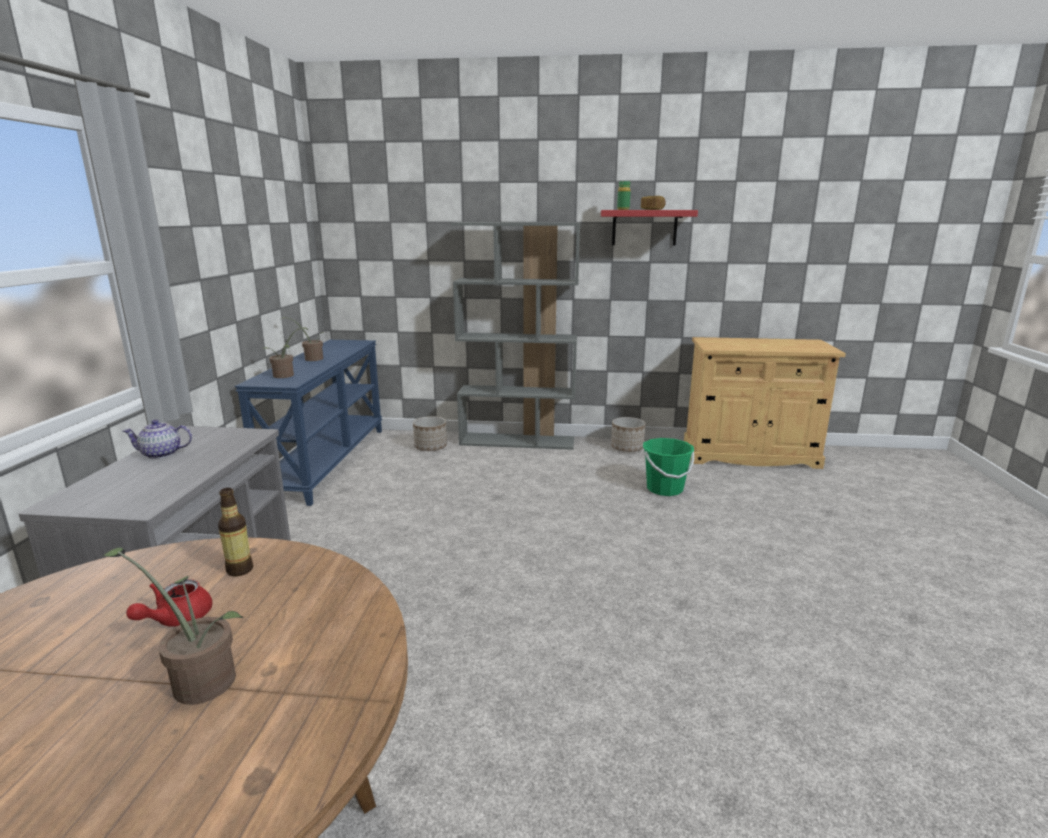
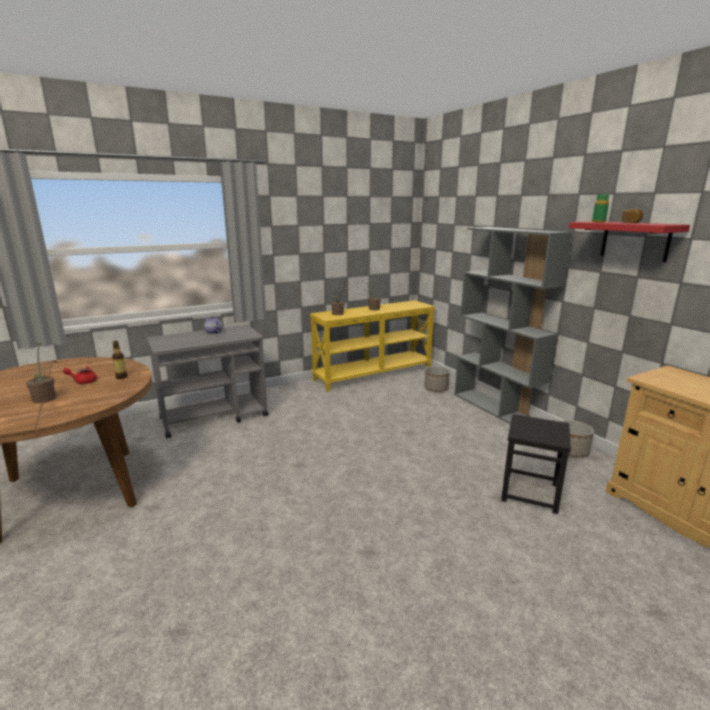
camera: 55 degrees right, 0 degrees up
(326, 462) = (373, 374): blue console table -> yellow console table
(664, 489) = (530, 492): green bucket -> black stool

